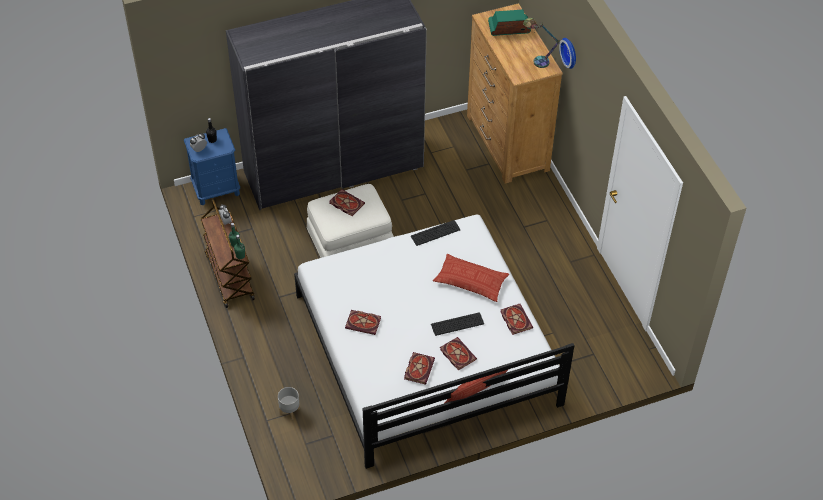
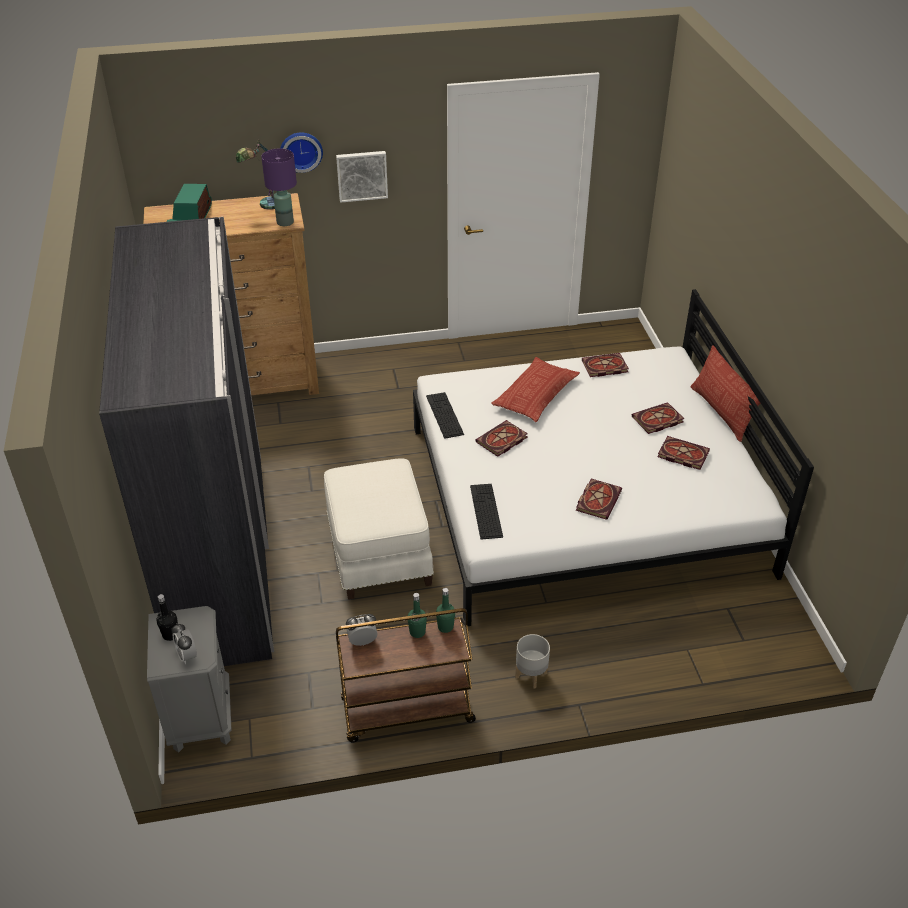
camera: 80 degrees left, 10 degrees down
(217, 190) = (200, 717): blue nightstand -> grey nightstand
(289, 411) = (685, 654): grey planter -> grey planter (531, 675)
(345, 203) = (362, 495): book -> book (501, 441)
(457, 324) = (608, 413): keyboard -> keyboard (486, 511)
(518, 74) = (285, 222): none -> purple table lamp
(586, 98) = (362, 175): none -> picture

